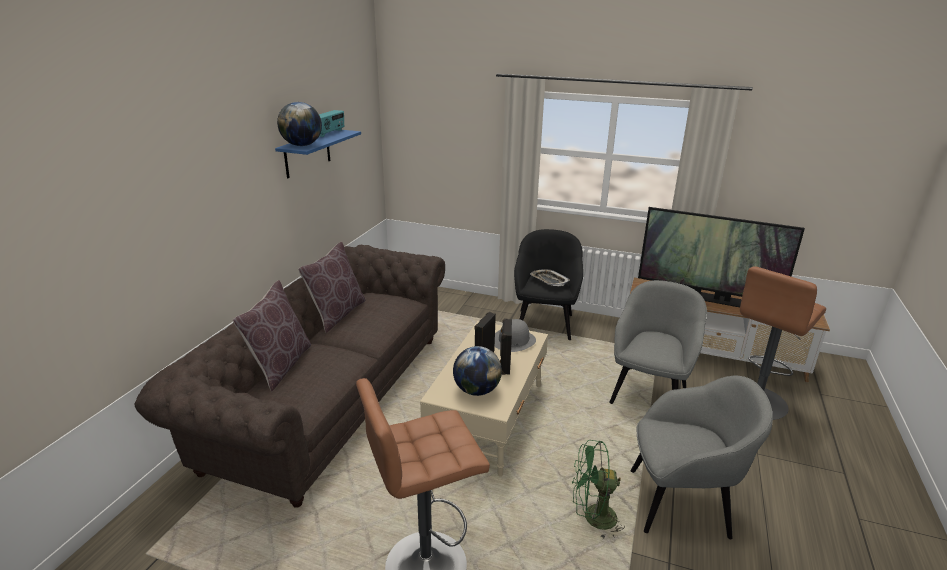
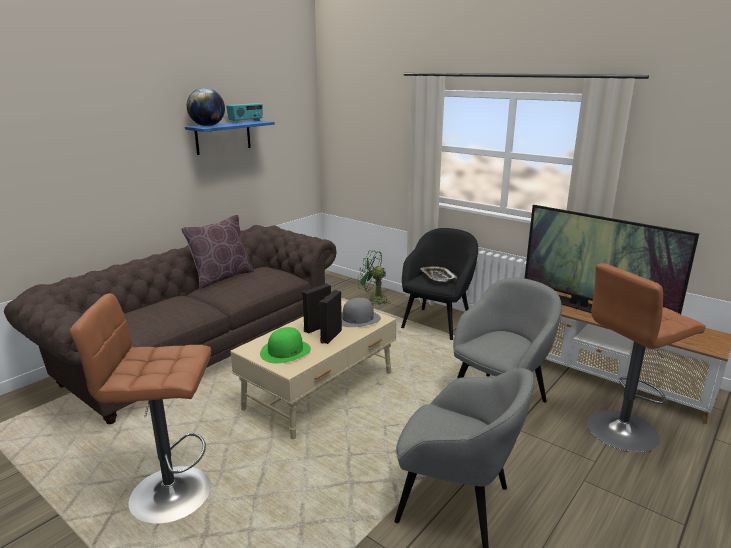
camera: 20 degrees right, 5 degrees down
(280, 365) = (143, 306): brown pillow -> none
(476, 390) = (285, 351): globe -> green hat
(593, 518) = (351, 495): green fan -> green fan (373, 298)

